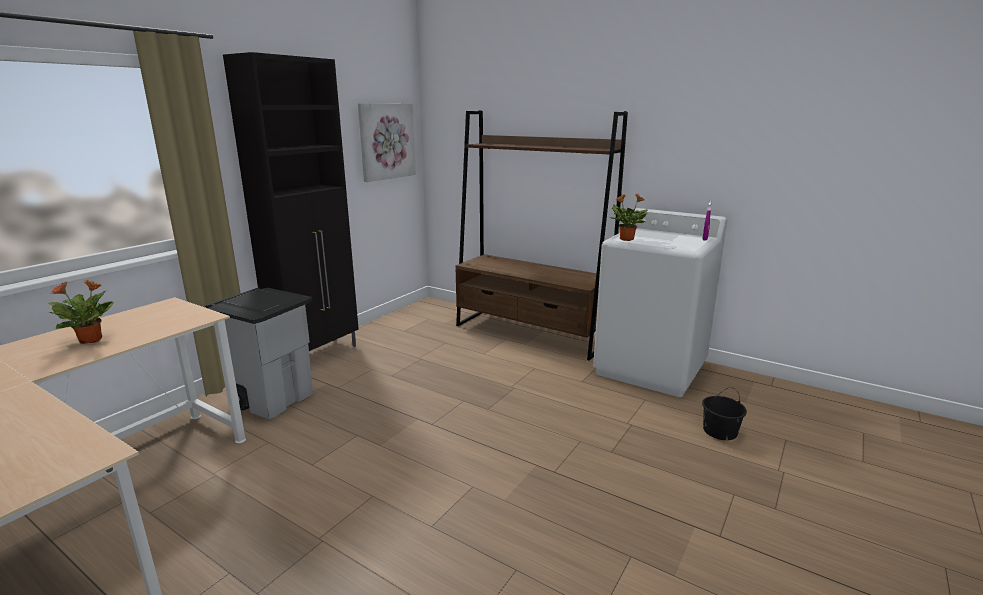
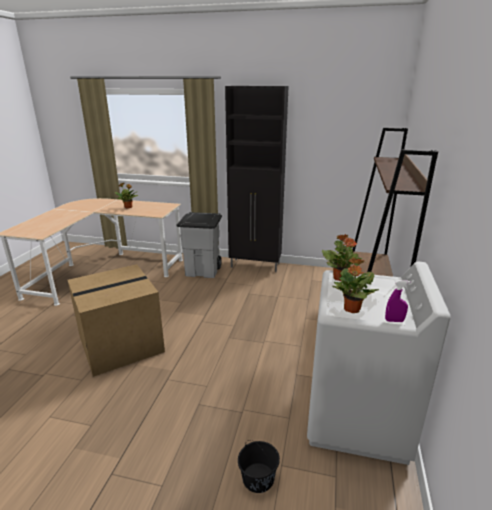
camera: 70 degrees right, 5 degrees up
(386, 141) = (356, 143): picture -> none
(434, 513) = (122, 343): none -> cardboard box
(686, 244) = (351, 309): none -> potted plant

